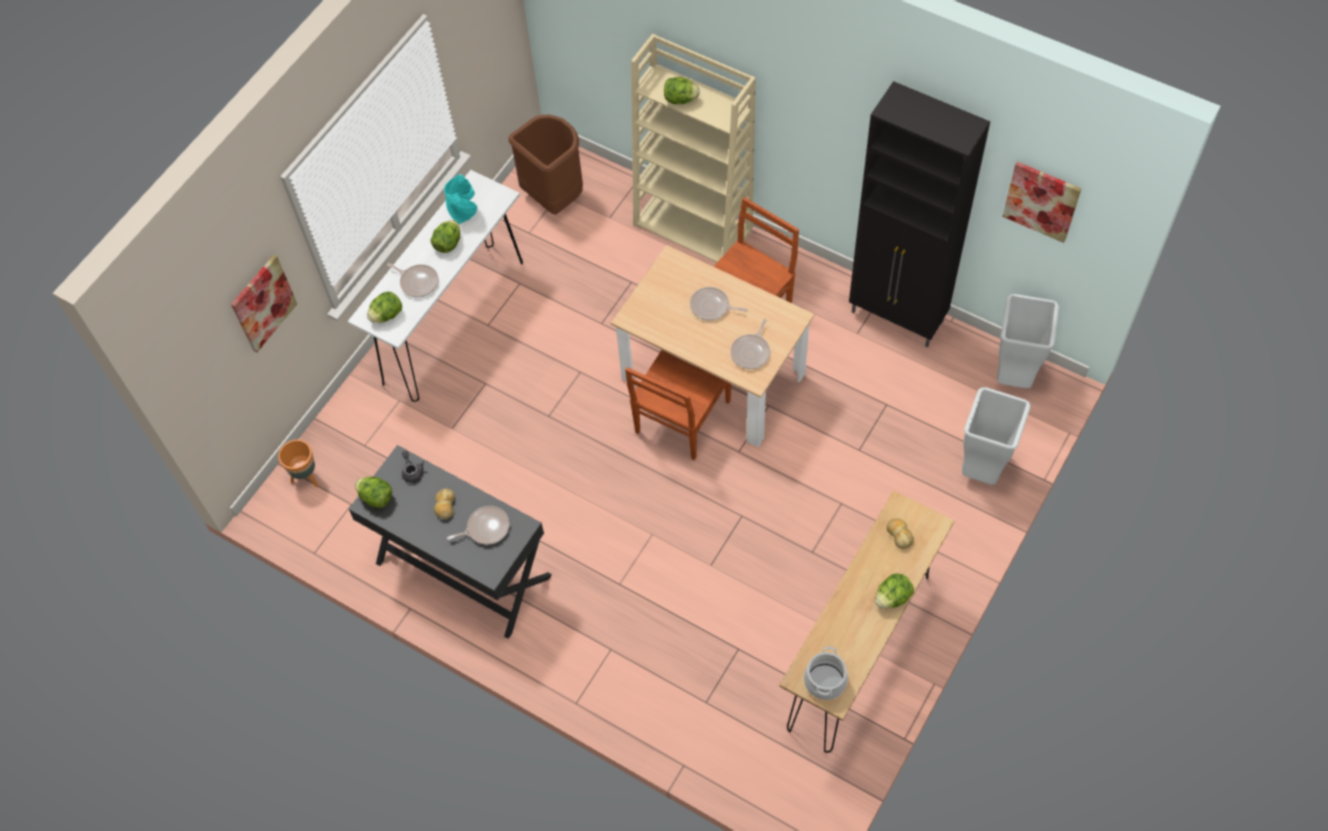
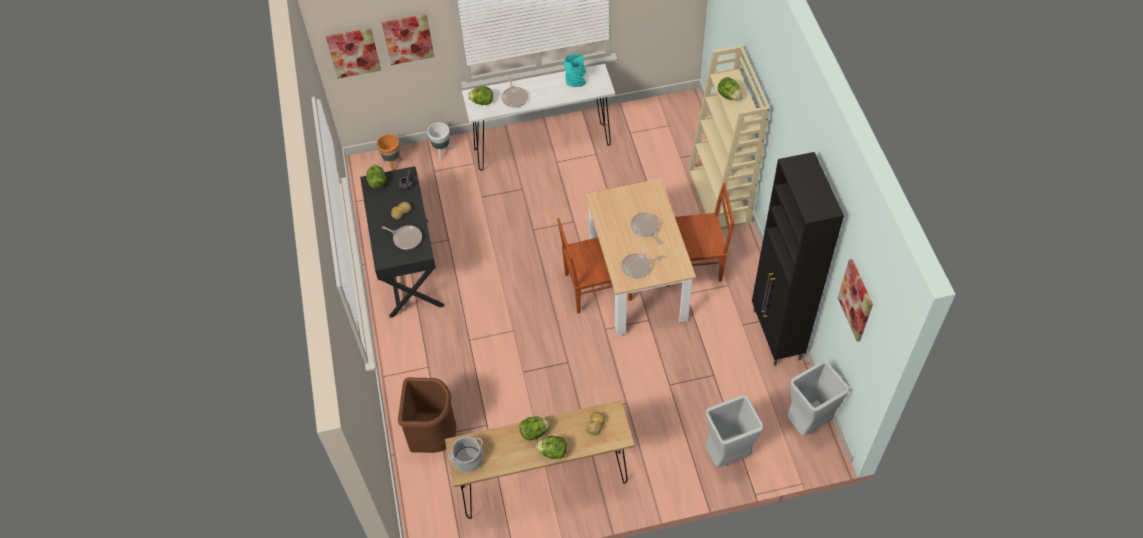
camera: 45 degrees right, 5 degrees down
(212, 370) = (353, 52): none -> picture
(348, 417) = (442, 152): none -> white planter
(448, 243) = (550, 91): lettuce -> lettuce (534, 432)
(554, 198) = (664, 125): brown trash can -> brown trash can (433, 437)

